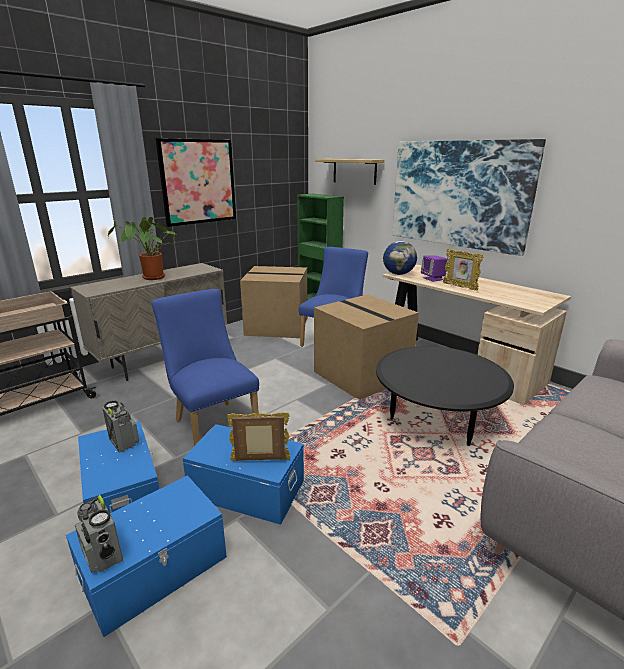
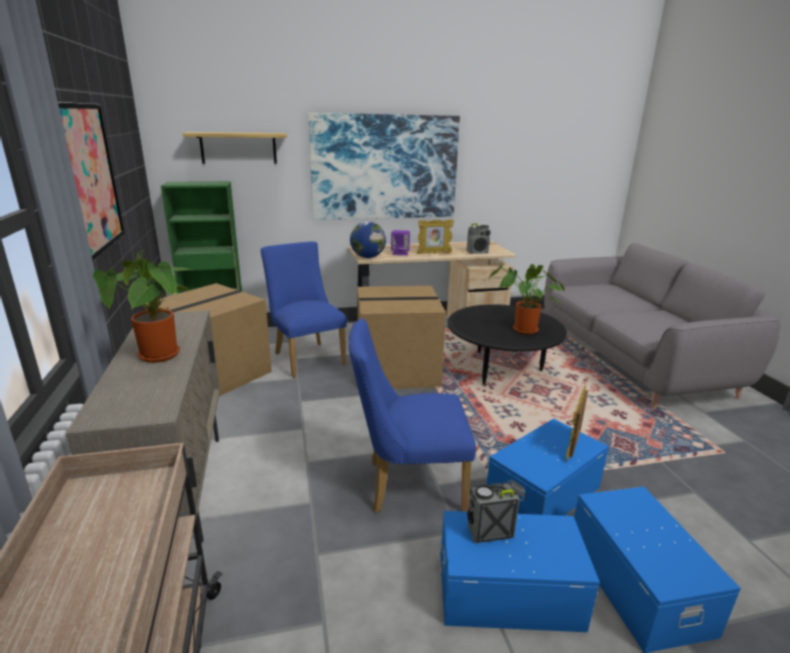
camera: 60 degrees left, 0 degrees up
(102, 556) = (695, 573): radio -> radio (478, 252)
(437, 383) = (523, 330): none -> potted plant

